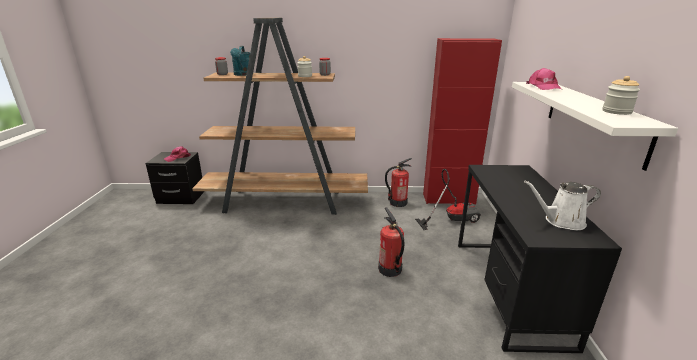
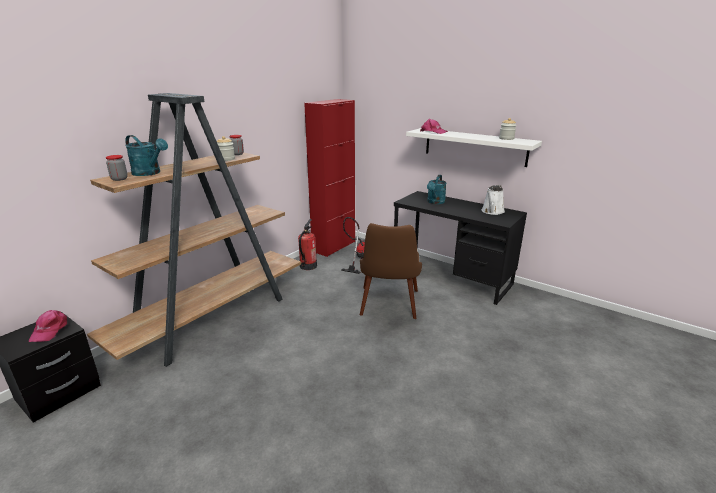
camera: 55 degrees left, 0 degrees up
(390, 269) = (389, 307): fire extinguisher -> brown chair
(514, 182) = (435, 202): none -> turquoise watering can

